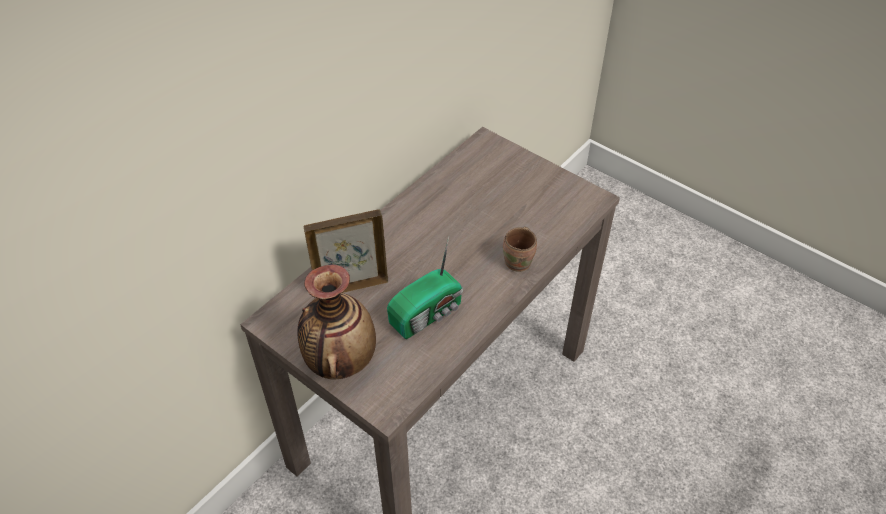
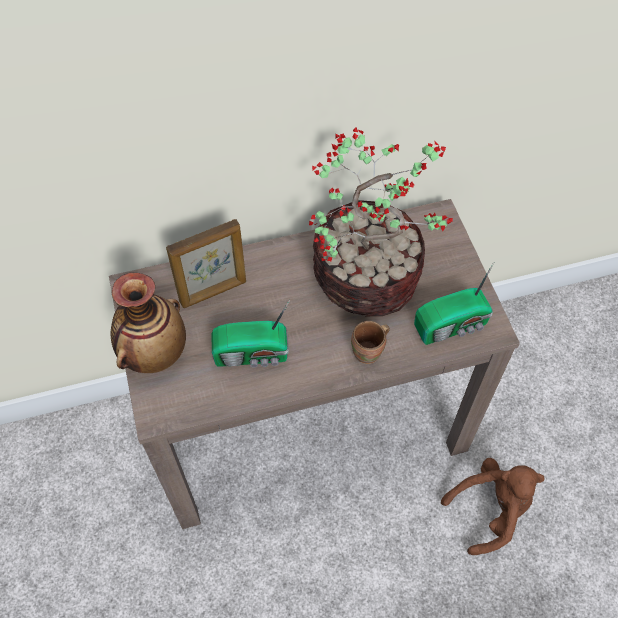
camera: 35 degrees right, 10 degrees up
(351, 286) = (214, 292): picture frame -> picture frame turned 135 degrees clockwise
(470, 209) = (369, 276): none -> potted plant
(563, 210) = (453, 325): none -> radio
(634, 383) = (490, 510): none -> brown plush toy

